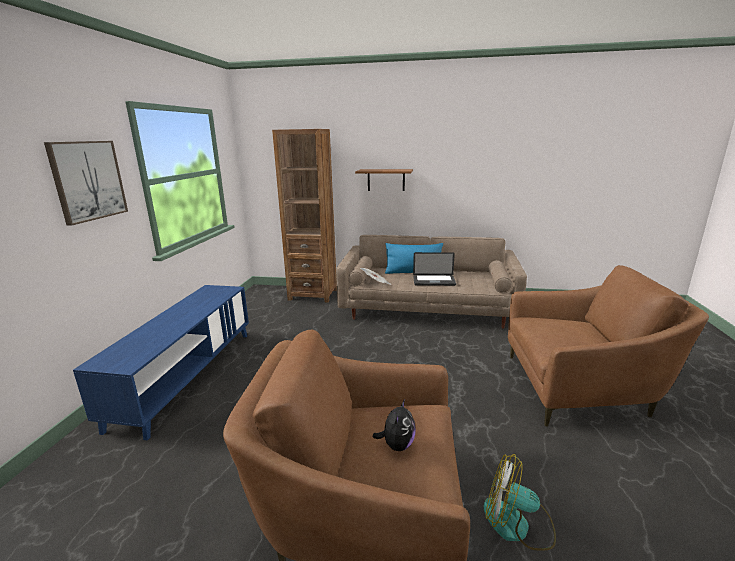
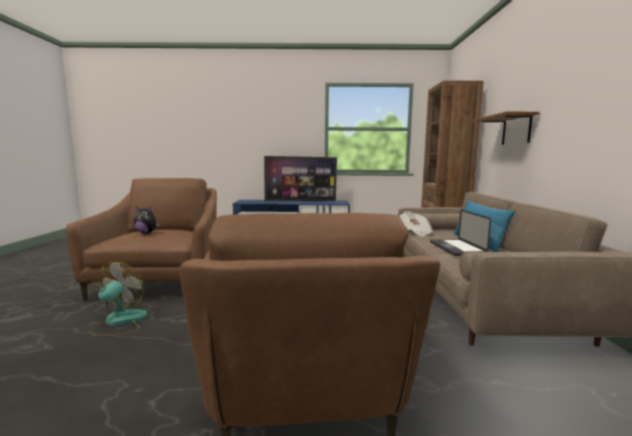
camera: 80 degrees right, 10 degrees down
(88, 180) = (287, 122): picture -> none
(177, 312) = (300, 201): none -> television

